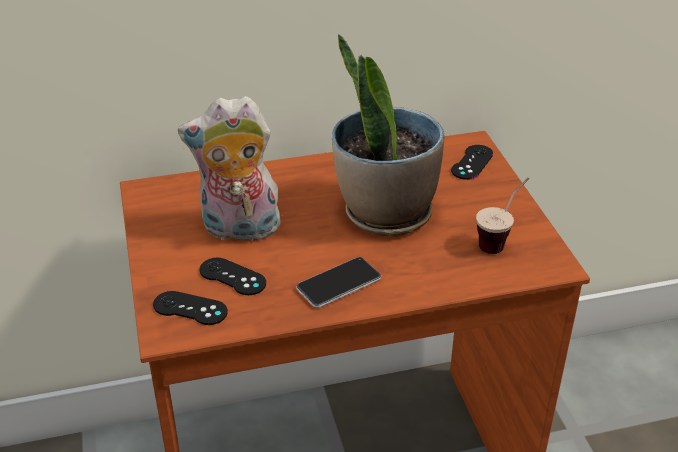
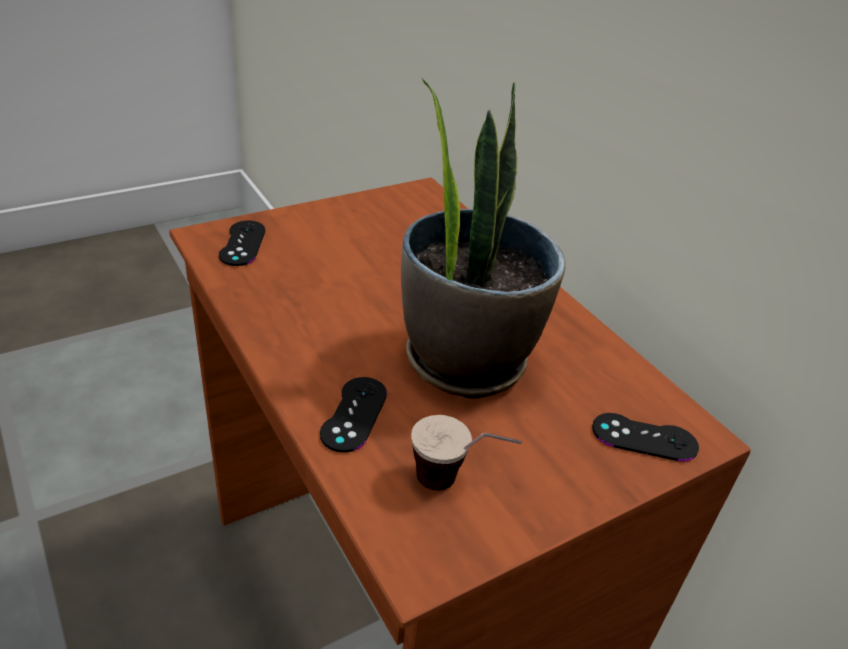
camera: 70 degrees right, 0 degrees up
(232, 277) = (299, 261): black game controller -> black game controller (354, 414)
(238, 230) = (381, 253): plush toy -> none
(339, 284) = (307, 336): phone -> none

